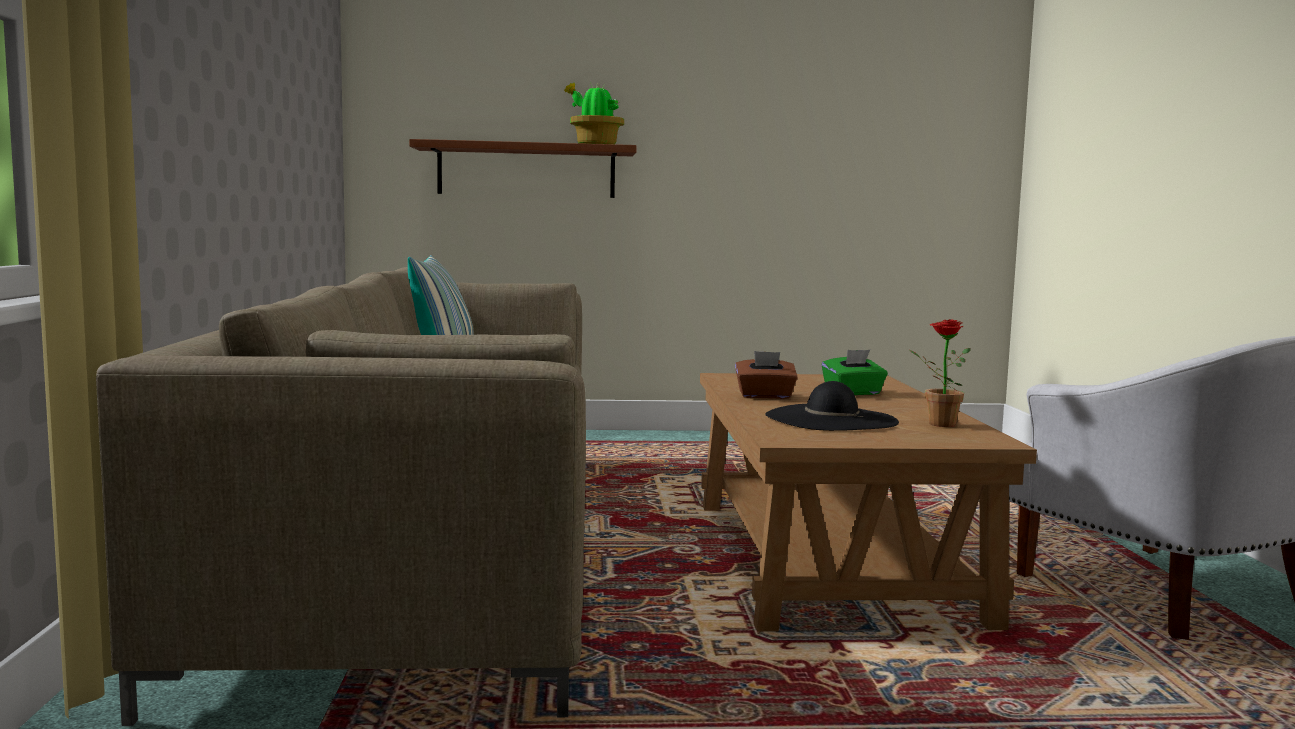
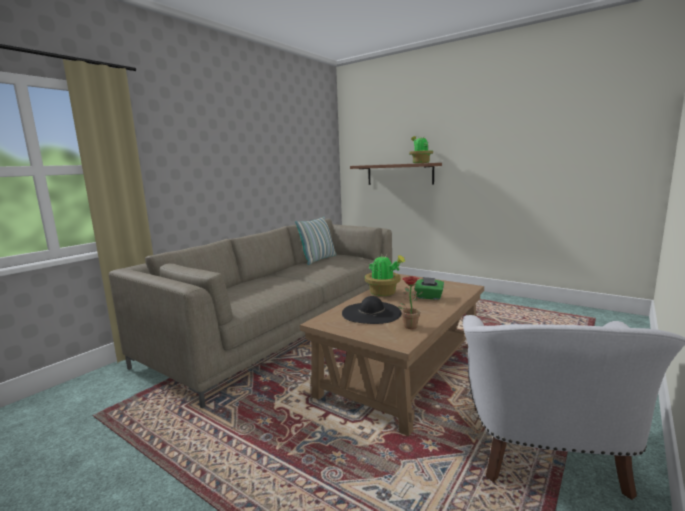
camera: 40 degrees right, 5 degrees up
(765, 396) = (384, 293): brown tissue box -> potted plant

